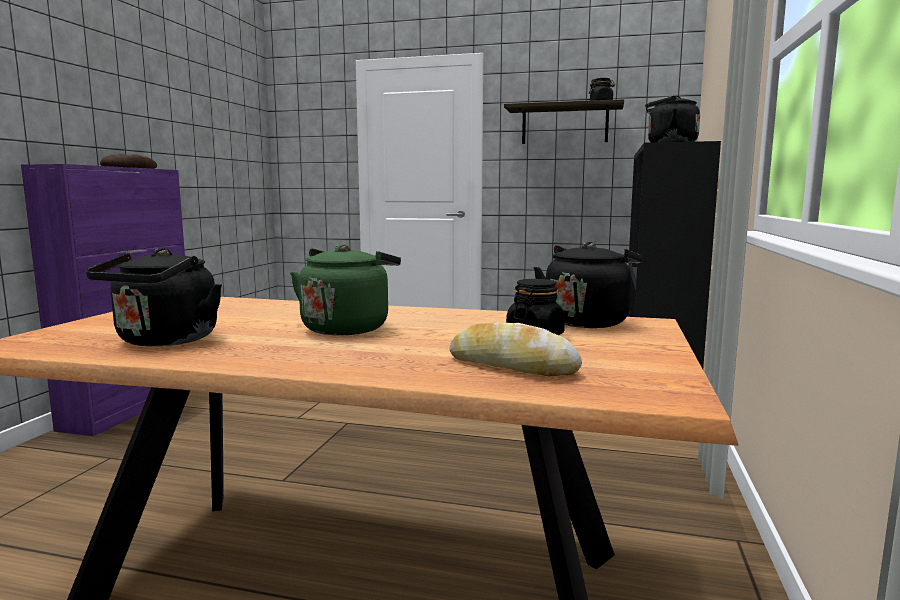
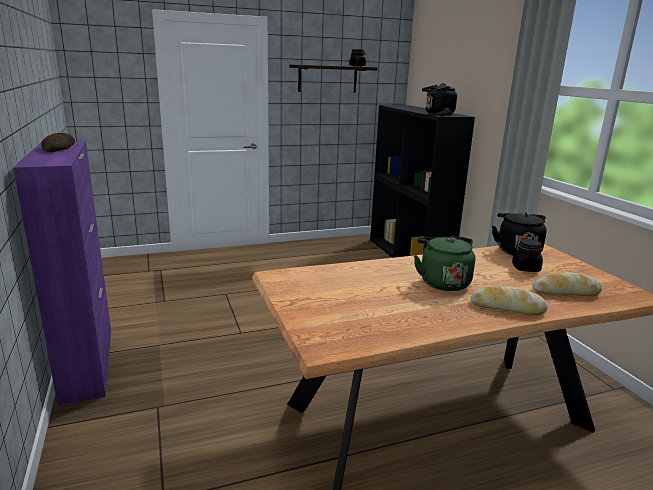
camera: 35 degrees left, 10 degrees up
(164, 341) = (395, 318): black kettle -> none
(342, 360) = (507, 307): none -> bread

